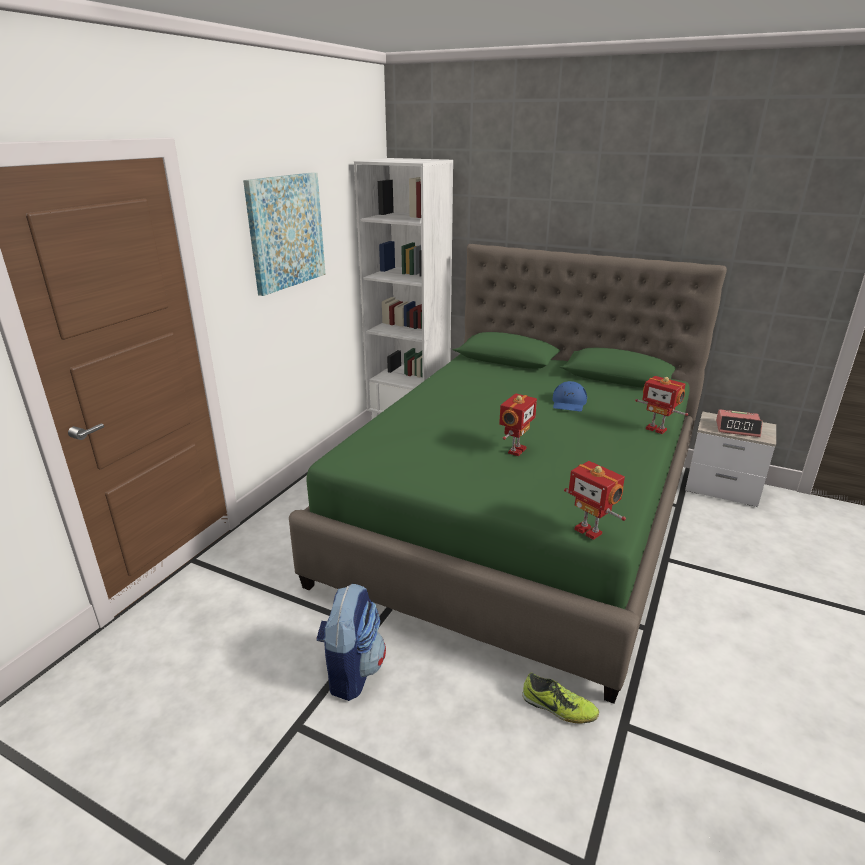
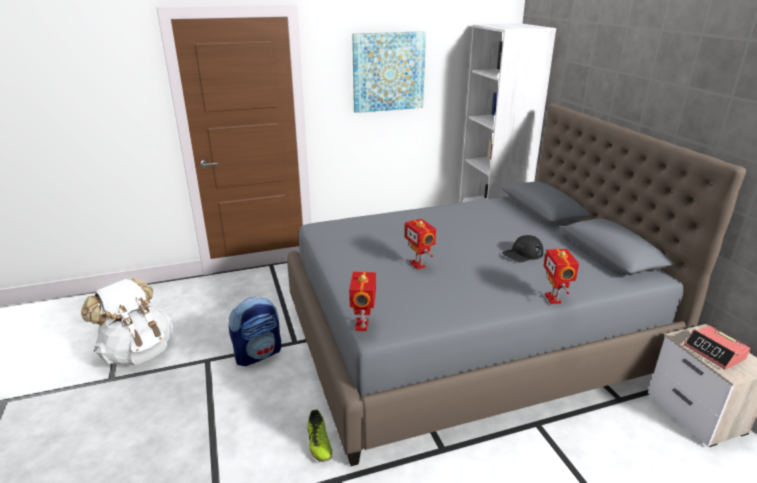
camera: 45 degrees right, 0 degrees up
(164, 797) = (137, 352): none -> white backpack
(515, 450) = (418, 264): toy robot -> toy robot turned 75 degrees clockwise
(518, 520) = (466, 337): green bed -> grey bed
(568, 403) = (522, 254): blue cap -> black cap

